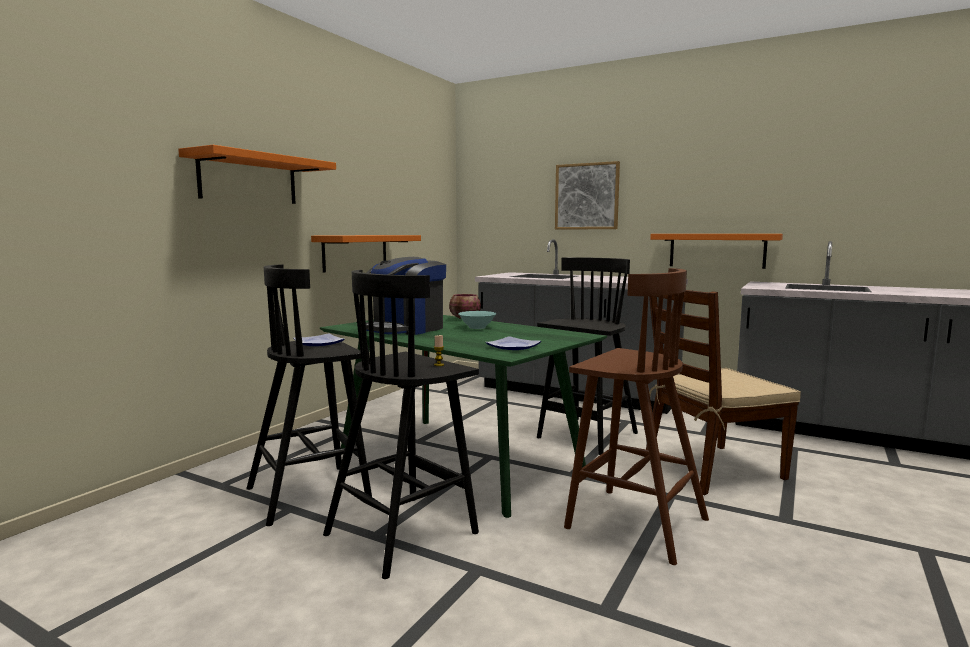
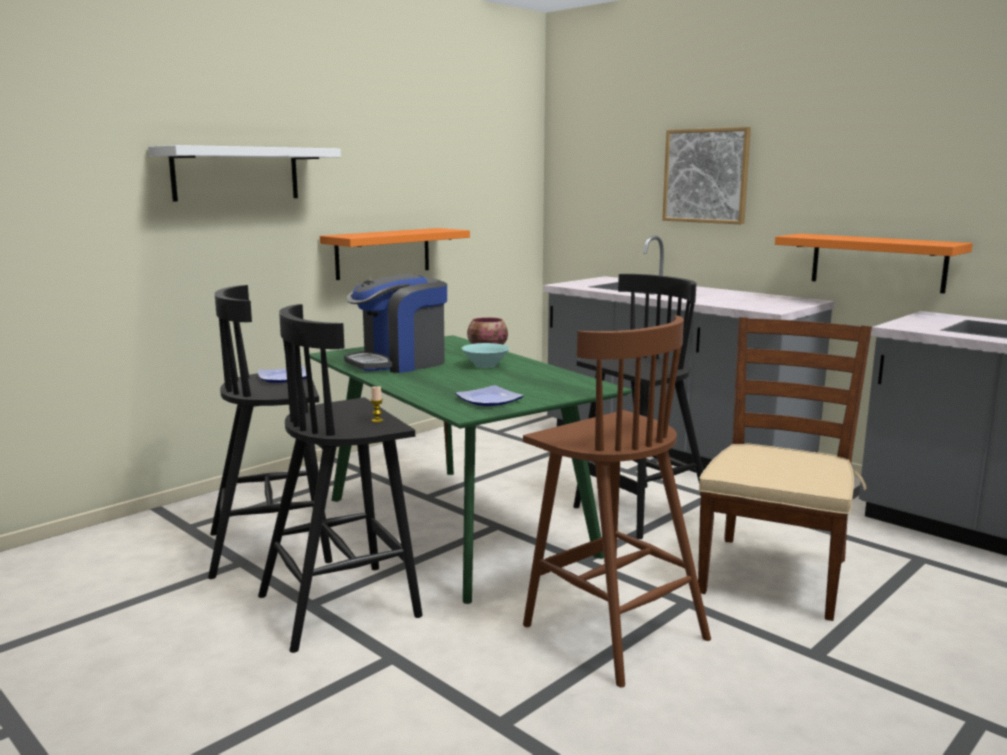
camera: 15 degrees right, 5 degrees up
(249, 179) = (236, 174): orange shelf -> white shelf
(712, 469) = (773, 575): brown chair -> brown chair turned 120 degrees clockwise

